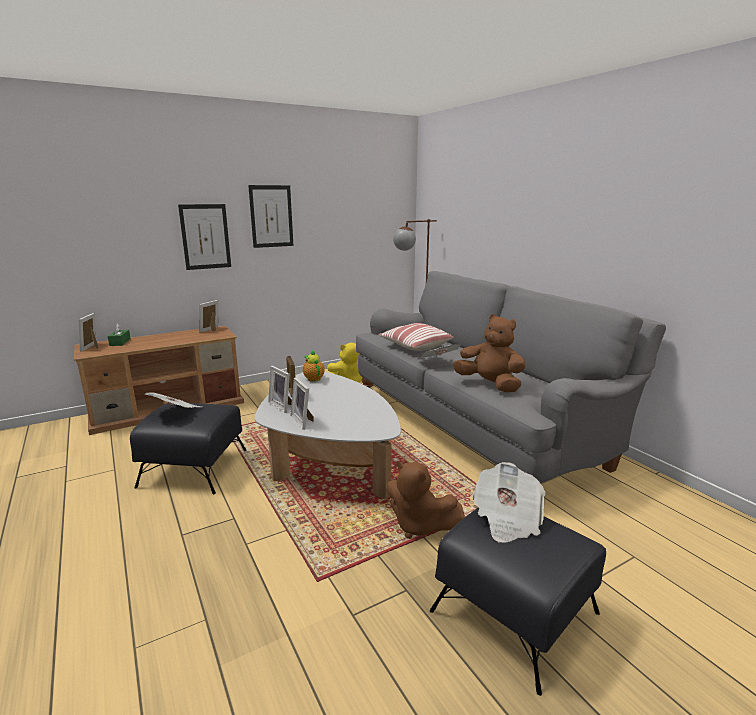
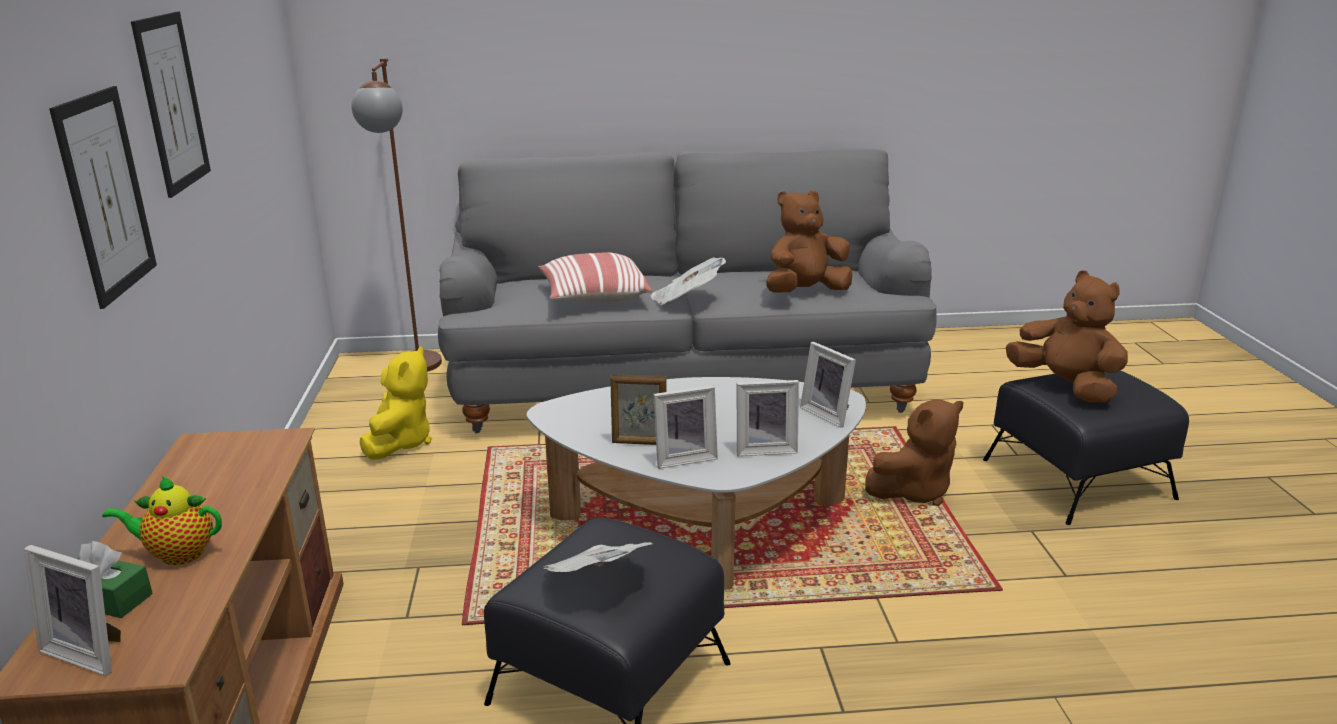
camera: 65 degrees left, 5 degrees up
(212, 330) = (204, 452): picture frame -> picture frame (829, 414)
(313, 378) = (577, 414): teapot -> teapot (177, 554)
(507, 519) = (1065, 387): newspaper -> brown plush toy

